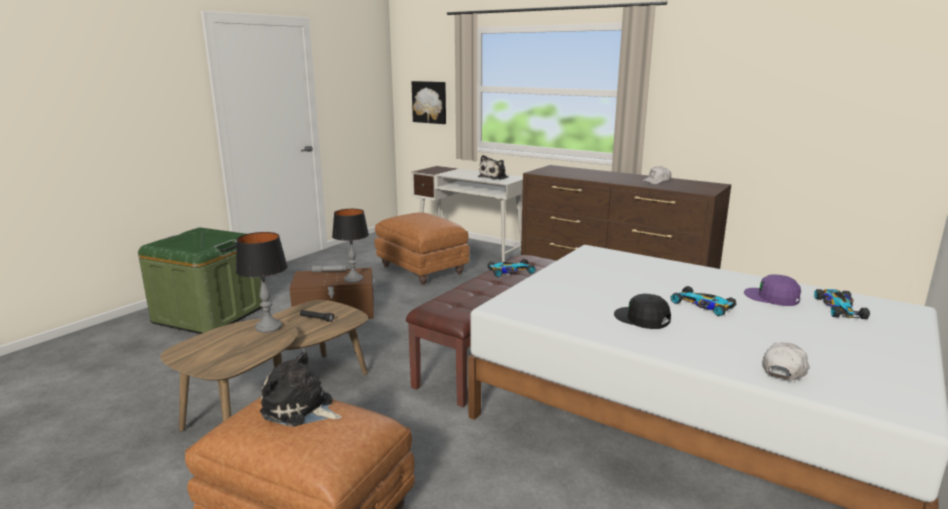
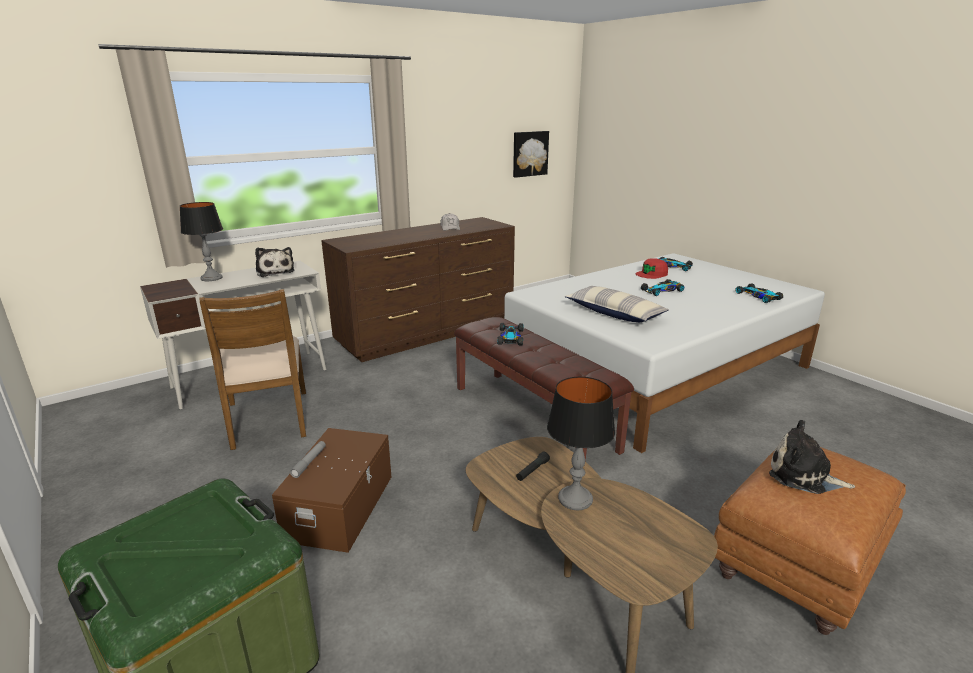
camera: 70 degrees left, 5 degrees up
(300, 409) = (803, 475): plush toy -> plush toy turned 75 degrees clockwise
(353, 279) = (361, 446): table lamp -> table lamp (211, 278)
(421, 270) = (268, 419): brown ottoman -> brown chair
(430, 102) = (73, 192): picture -> picture (529, 153)
(578, 287) = (614, 313): none -> pillow
(642, 318) = (682, 309): black cap -> none
(772, 297) = (652, 274): purple cap -> red cap
(785, 369) = (758, 297): white cap -> toy car

